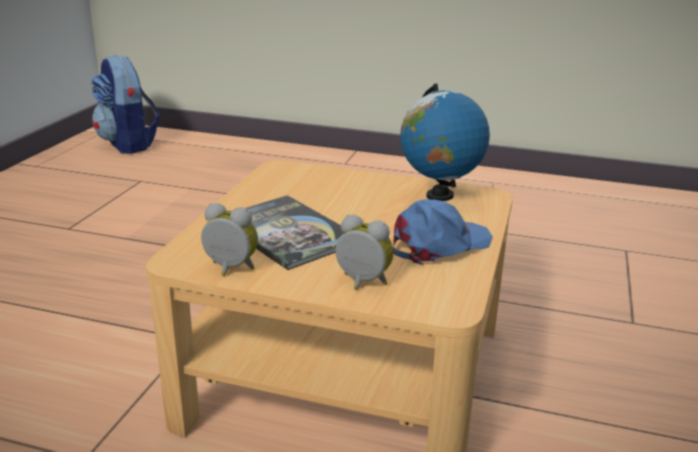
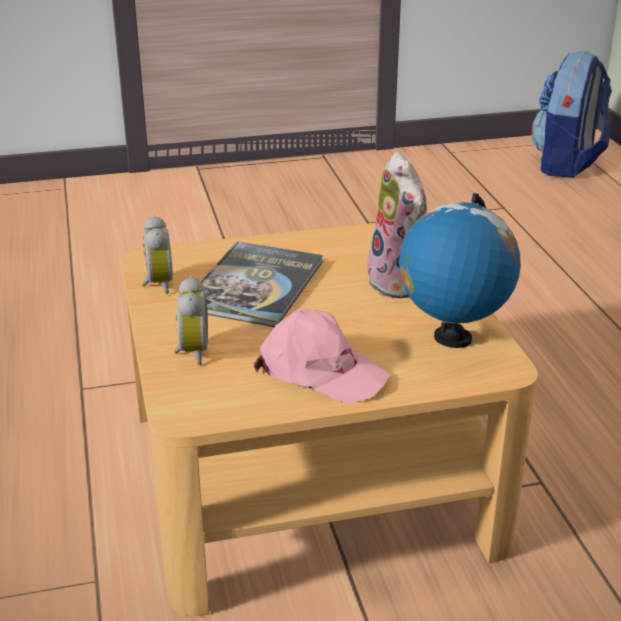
camera: 60 degrees right, 5 degrees up
(351, 189) = (399, 283): none -> plush toy
(439, 245) = (319, 371): blue cap -> pink cap

